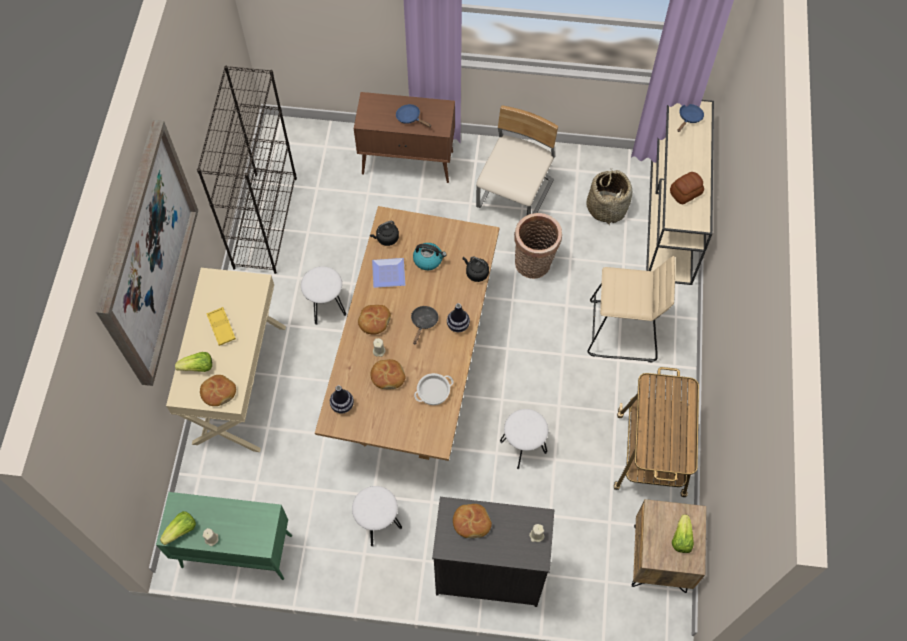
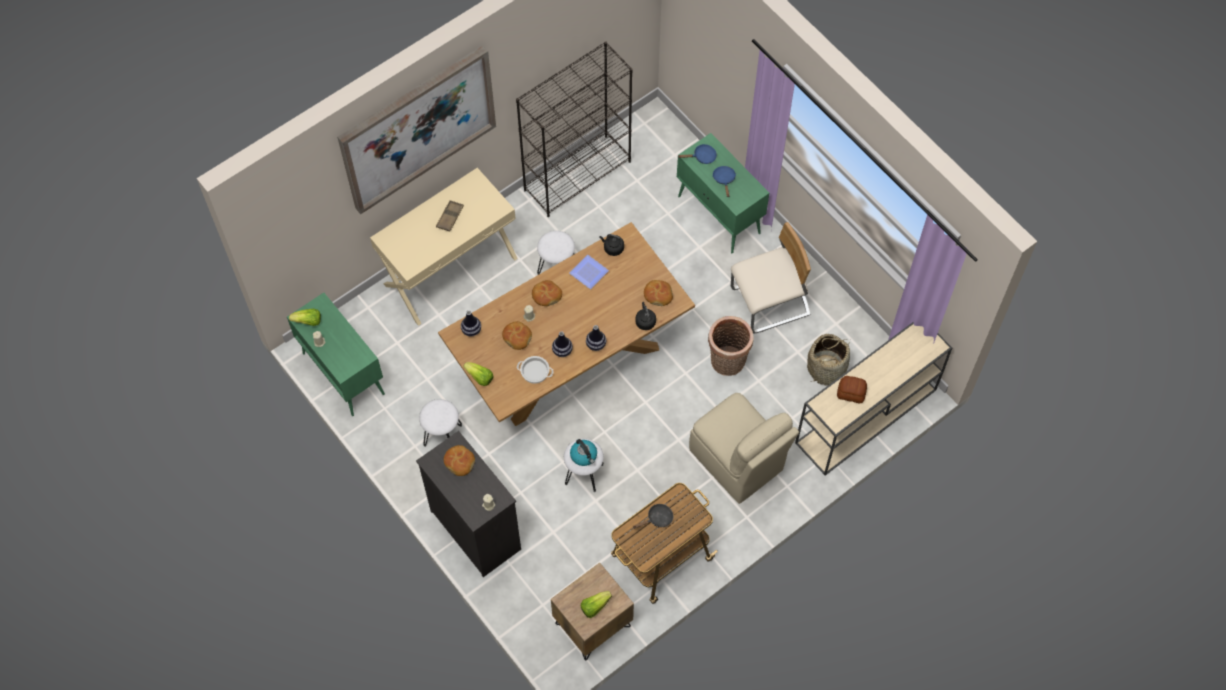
camera: 45 degrees right, 0 degrees up
(198, 367) = (411, 230): lettuce -> lettuce (479, 377)
(218, 392) = (407, 256): bread -> bread (658, 295)
(221, 328) = (450, 217): yellow tray -> brown tray
(408, 163) = (719, 215): brown cabinet -> green cabinet
(423, 322) = (576, 323): black frying pan -> black frying pan (657, 519)
(428, 259) = (624, 286): kettle -> kettle (584, 455)
(437, 354) = (562, 351): none -> vase
(622, 331) = (737, 462): beige stool -> beige chair
(689, 118) = (917, 344): blue frying pan -> blue frying pan (702, 157)

